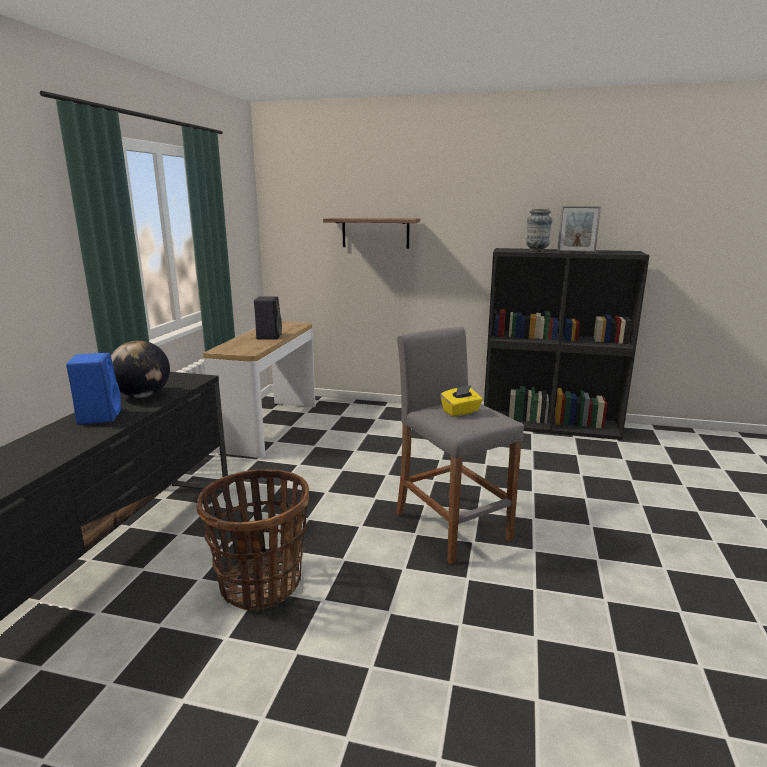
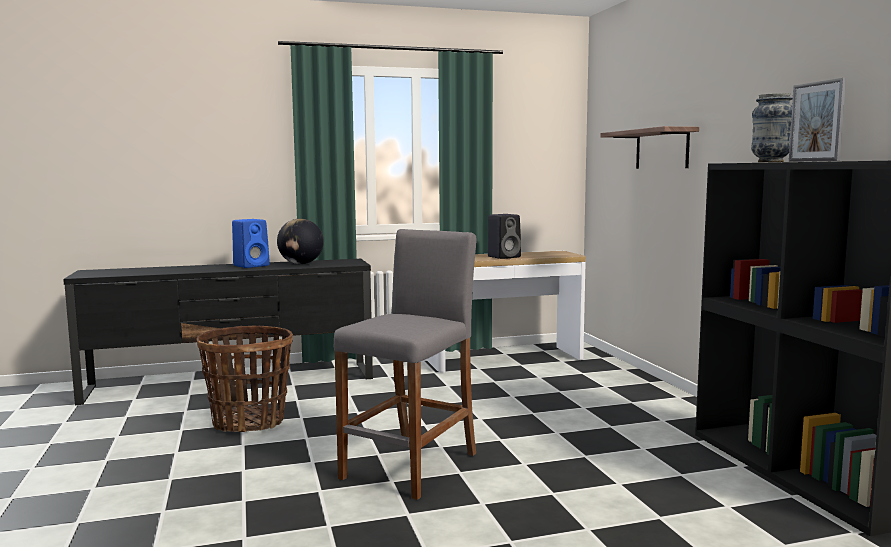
camera: 60 degrees right, 10 degrees down
(461, 412) = (400, 318): yellow tissue box -> none

